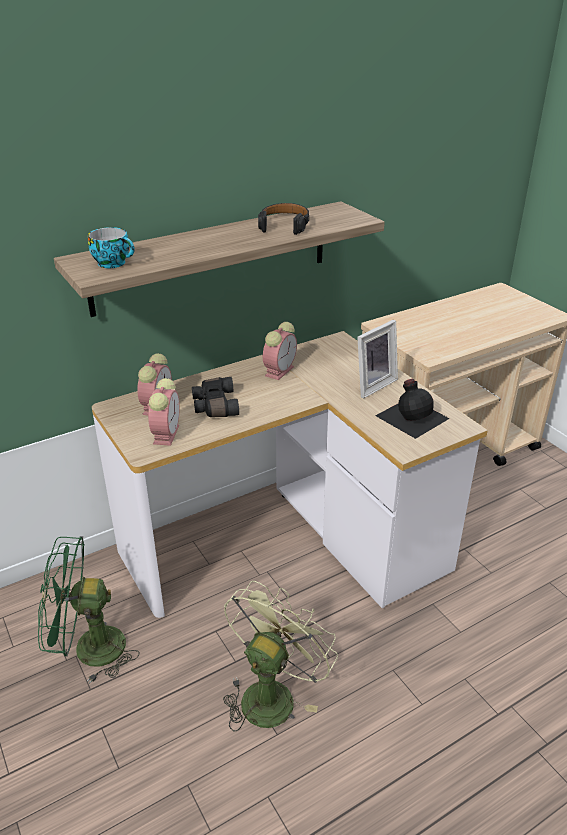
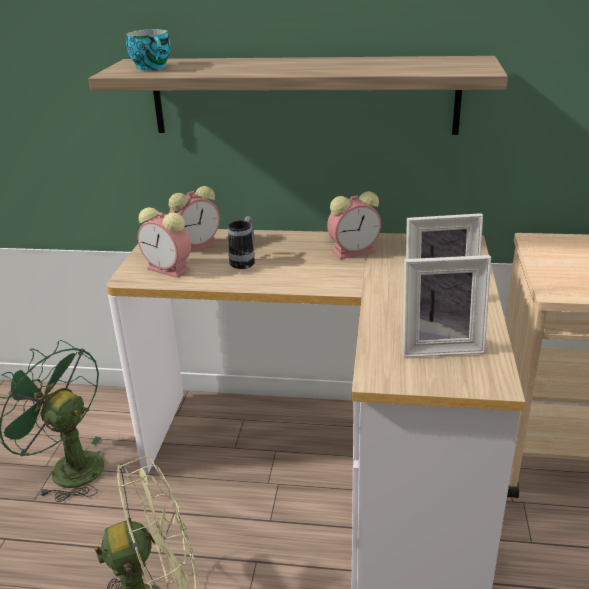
camera: 40 degrees right, 5 degrees down
(166, 433) = (170, 269): alarm clock -> alarm clock turned 75 degrees clockwise
(214, 406) = (245, 261): black binoculars -> mug
(284, 225) = (377, 64): black headphones -> none
(412, 416) = (440, 346): black bottle -> picture frame

